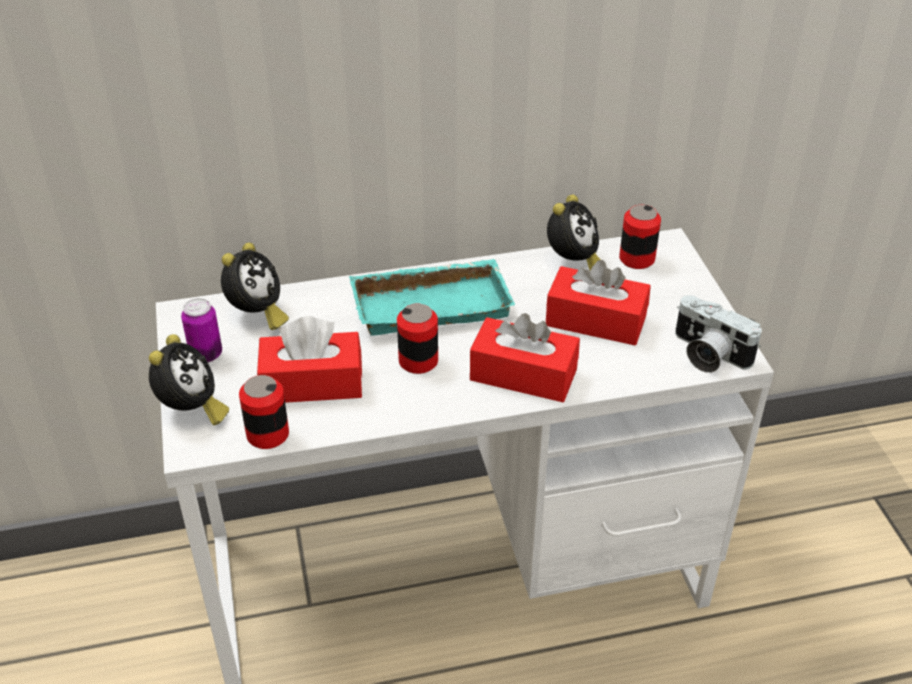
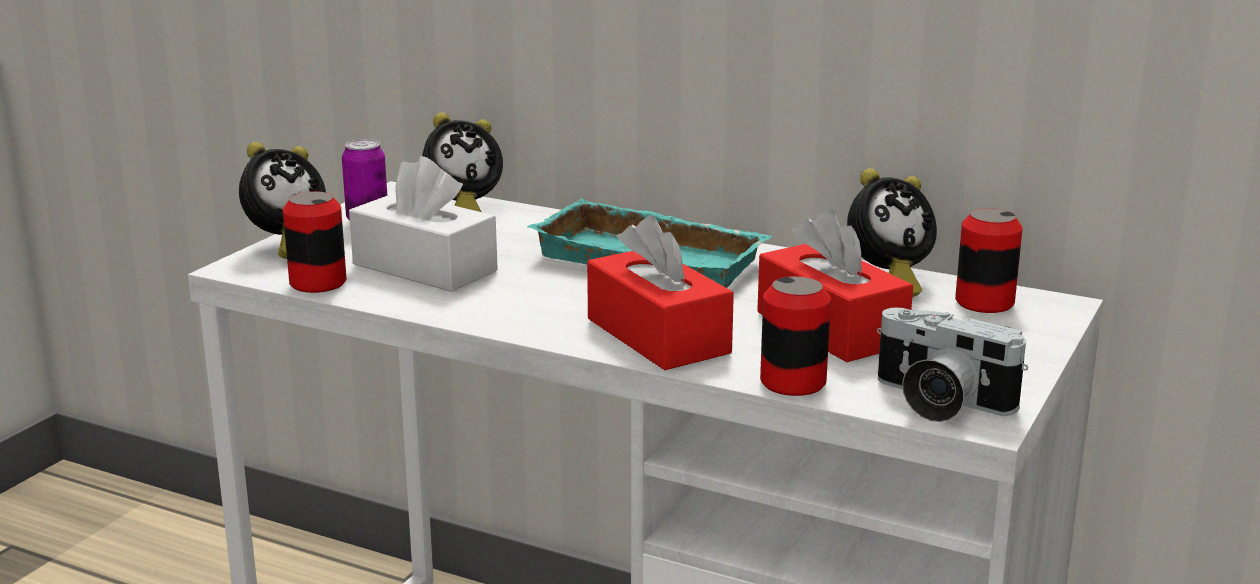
camera: 40 degrees right, 20 degrees down
(312, 383) = (424, 267): red tissue box -> white tissue box
(418, 361) = (559, 289): can -> can (793, 382)
(707, 354) = (937, 402): camera -> camera turned 45 degrees counterclockwise

